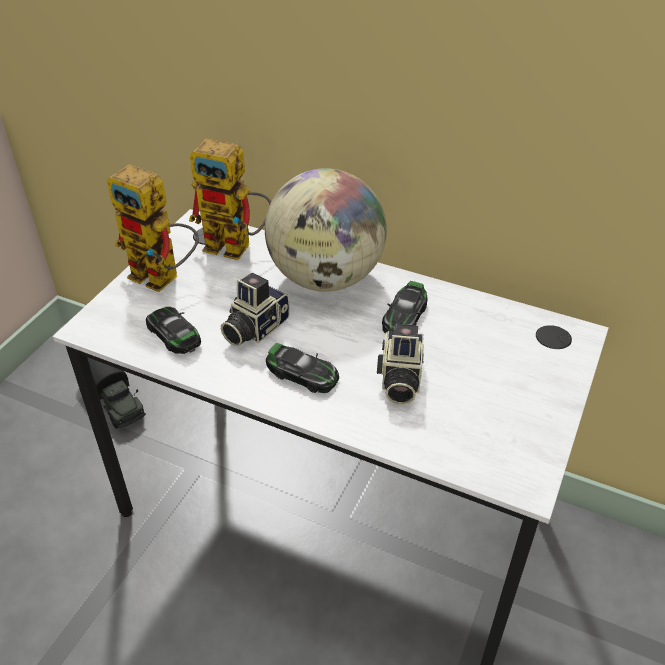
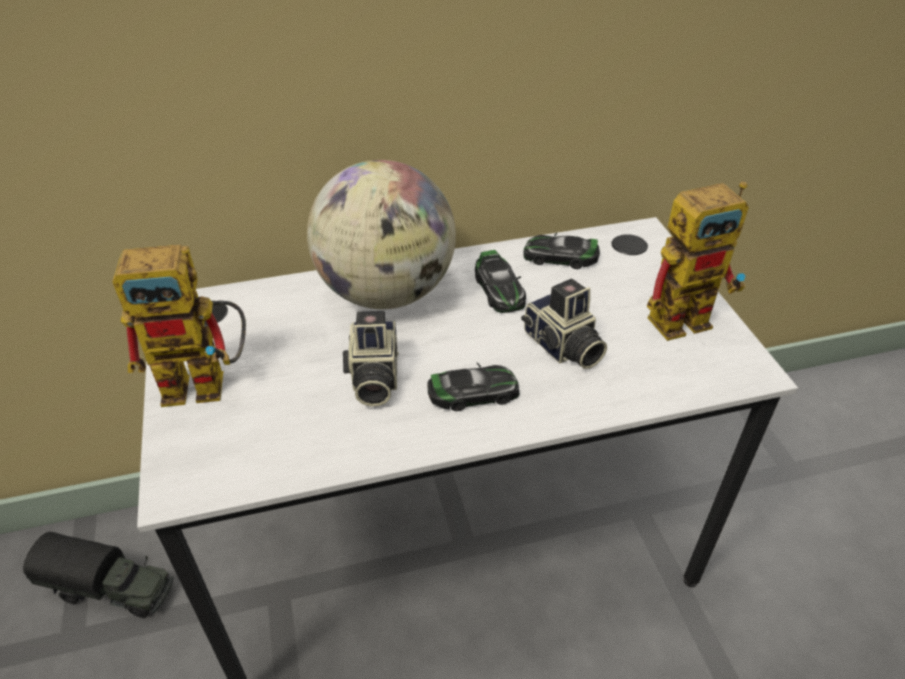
camera: 40 degrees left, 0 degrees up
(174, 335) = (294, 434): toy car -> toy car (560, 257)
(238, 247) = (257, 308): toy robot -> toy robot (687, 316)

